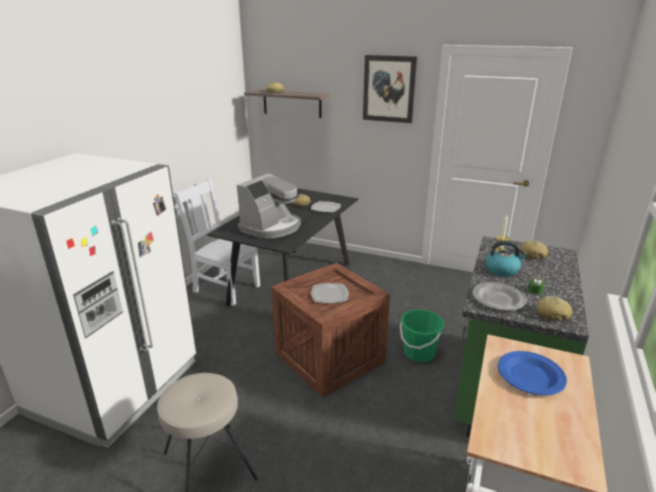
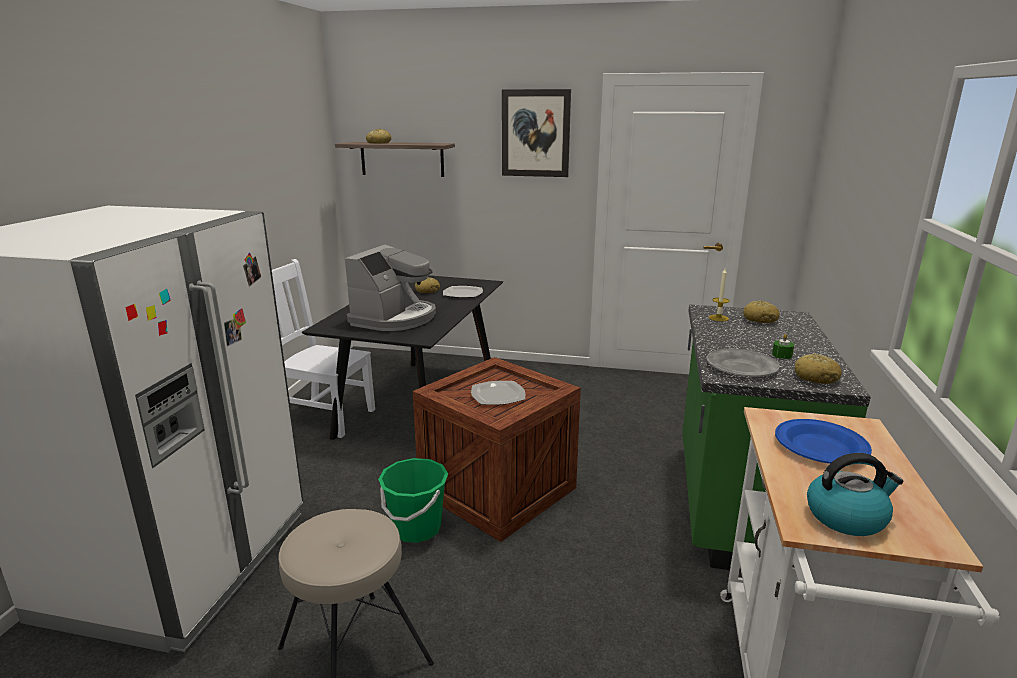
camera: 10 degrees left, 5 degrees down
(419, 353) = (617, 472): green bucket -> green bucket (416, 528)
(502, 269) = (730, 336): kettle -> kettle (846, 517)

